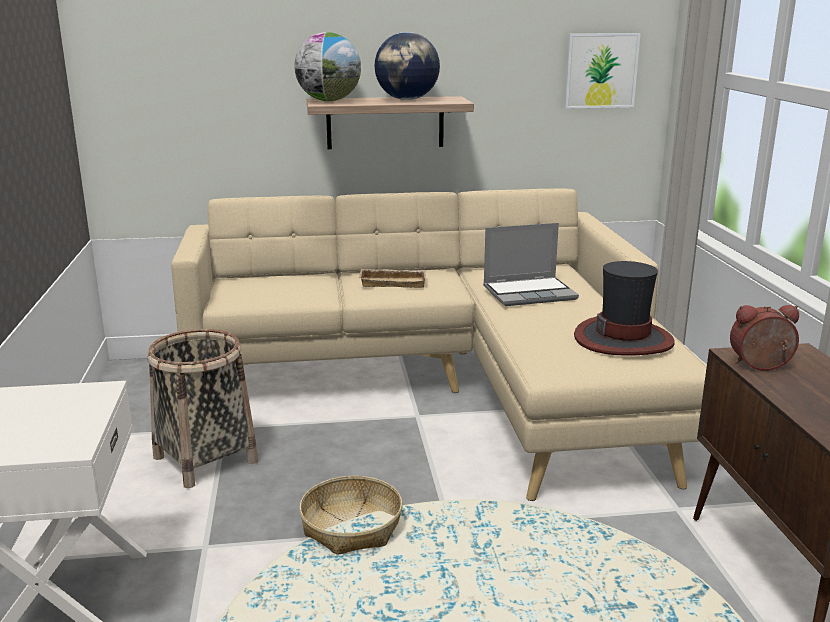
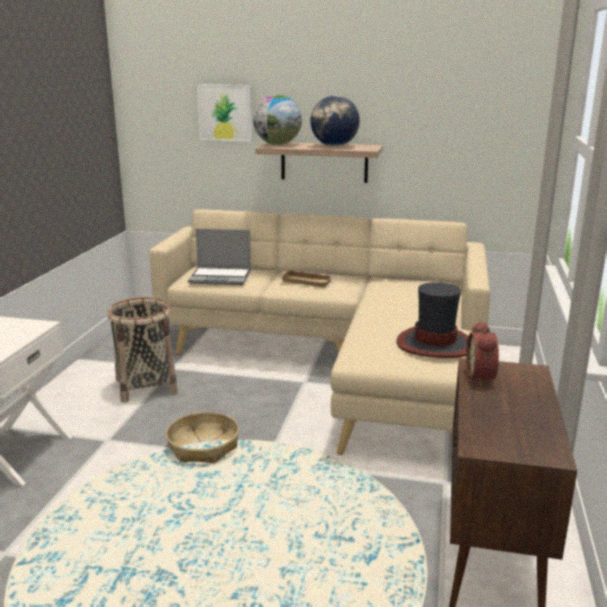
camera: 20 degrees right, 0 degrees up
(530, 293) = (400, 301): laptop -> laptop (221, 277)
(601, 70) = (498, 129): picture -> picture (225, 112)
(761, 367) = (483, 376): alarm clock -> alarm clock turned 105 degrees counterclockwise

